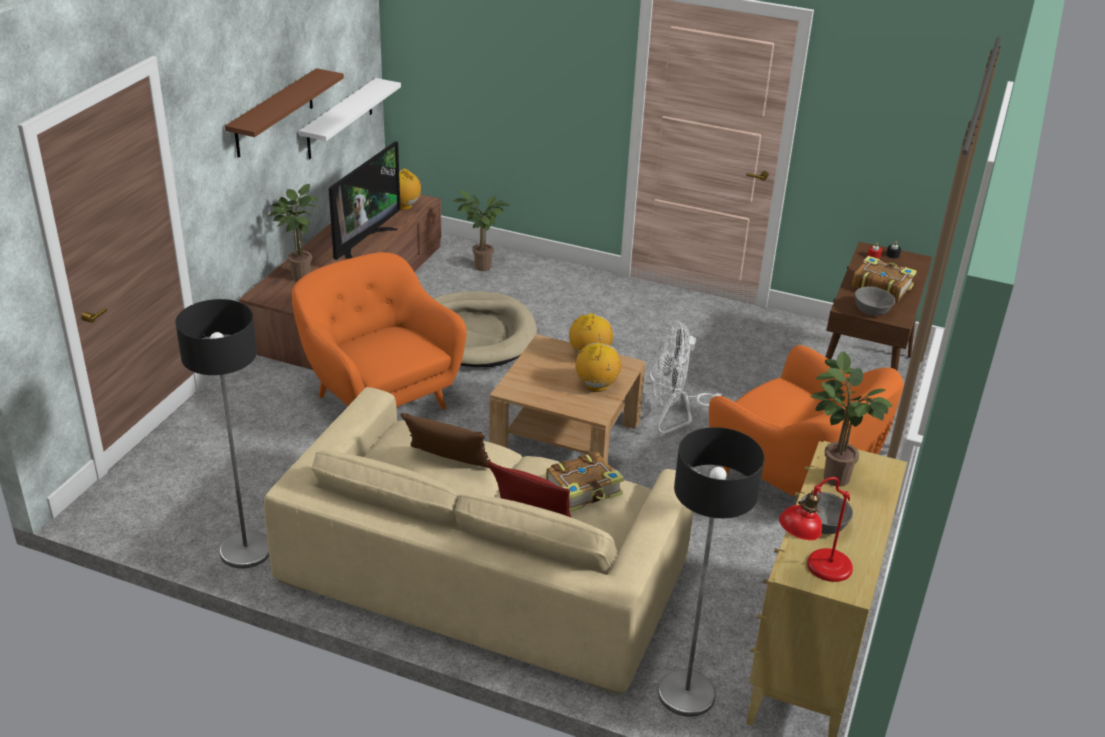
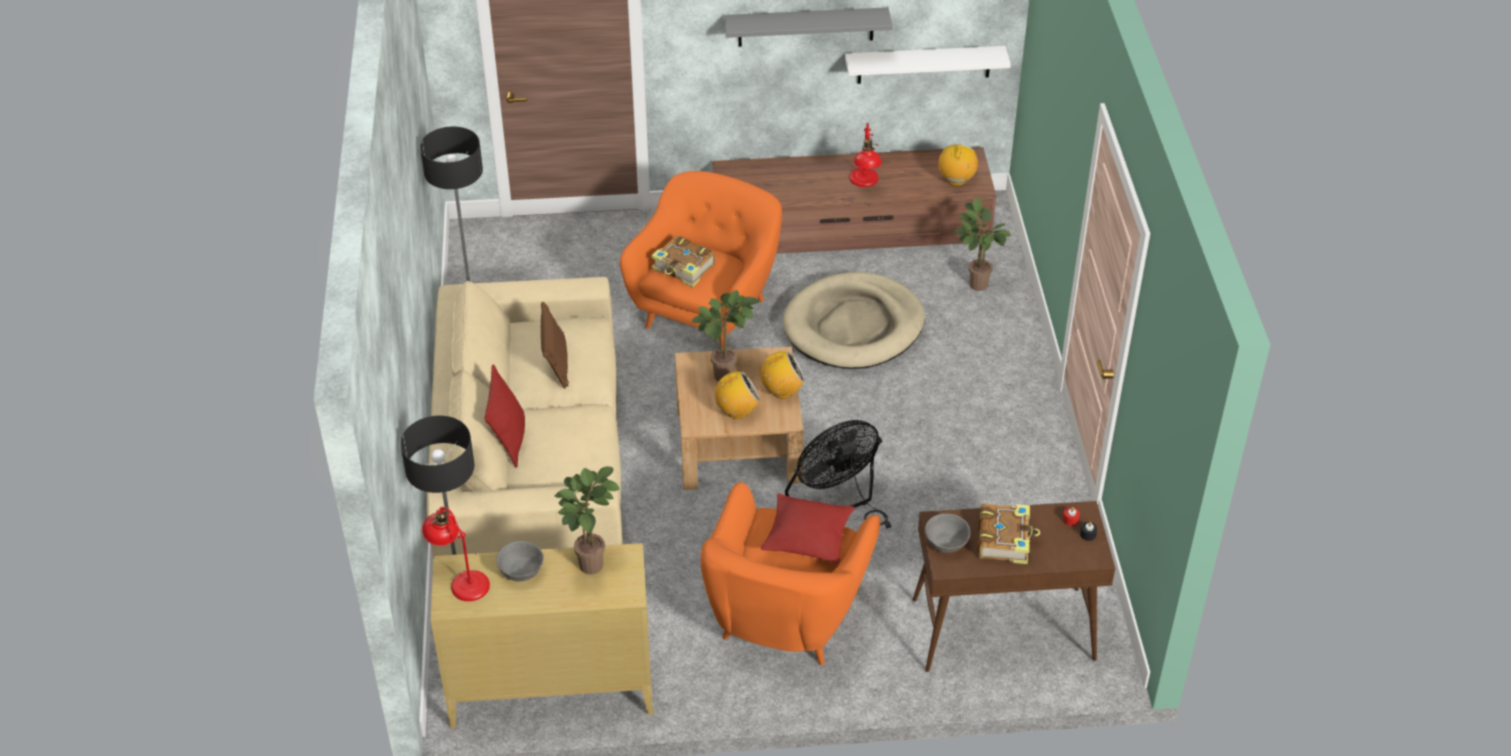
camera: 65 degrees right, 10 degrees up
(274, 113) = (806, 27): brown shelf -> grey shelf
(300, 275) = (776, 175): potted plant -> potted plant (725, 373)
(364, 243) = (865, 186): television -> red table lamp
(584, 490) = (570, 450): book -> book (684, 268)
(675, 407) = (844, 500): white fan -> black fan
(778, 397) = (807, 536): none -> red pillow

